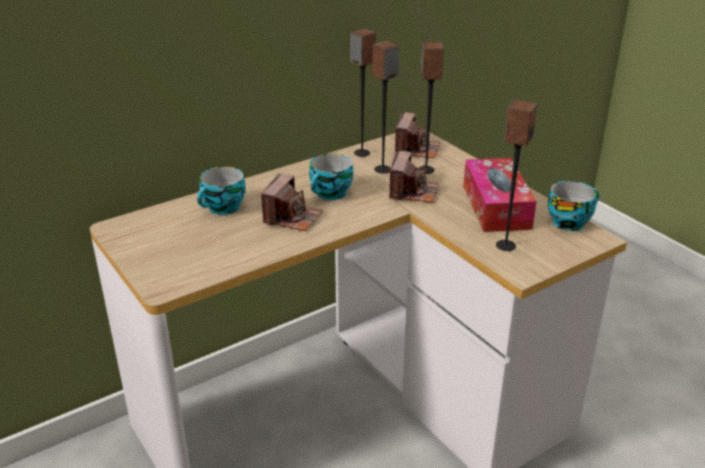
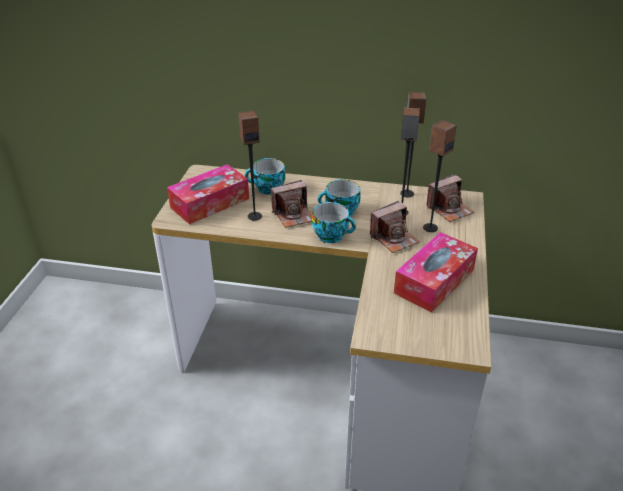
camera: 45 degrees right, 5 degrees up
(182, 250) = (210, 203): none -> tissue box
(505, 245) = (391, 311): speaker -> speaker (254, 216)
(569, 221) = (471, 324): cup -> cup (332, 235)

